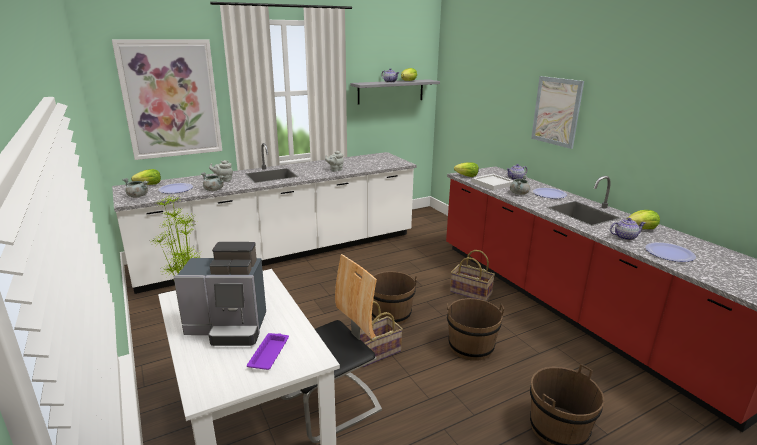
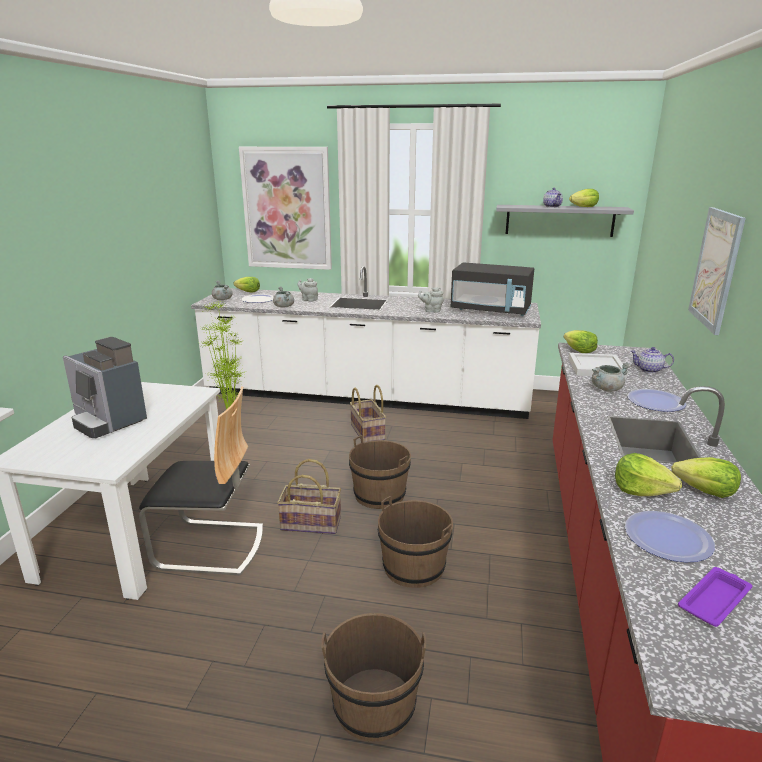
camera: 40 degrees right, 0 degrees up
(269, 353) = (93, 450): purple tray -> purple tray (715, 600)
(371, 162) = (491, 310): none -> black microwave
(470, 292) = (506, 512): basket -> basket (366, 432)
(624, 237) = (641, 490): teapot -> lettuce

